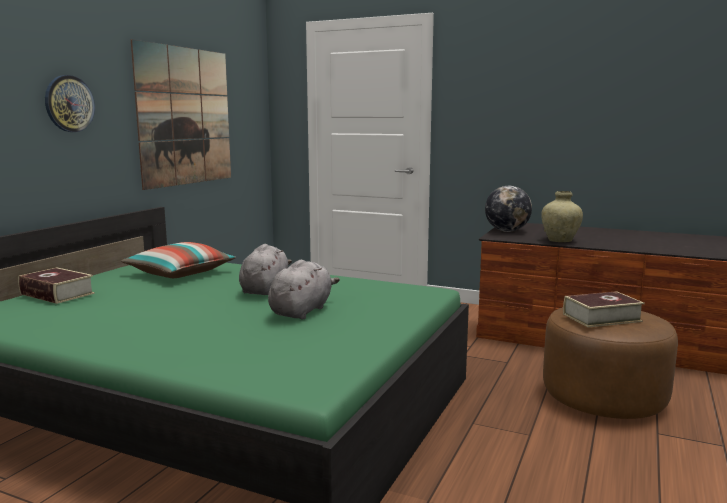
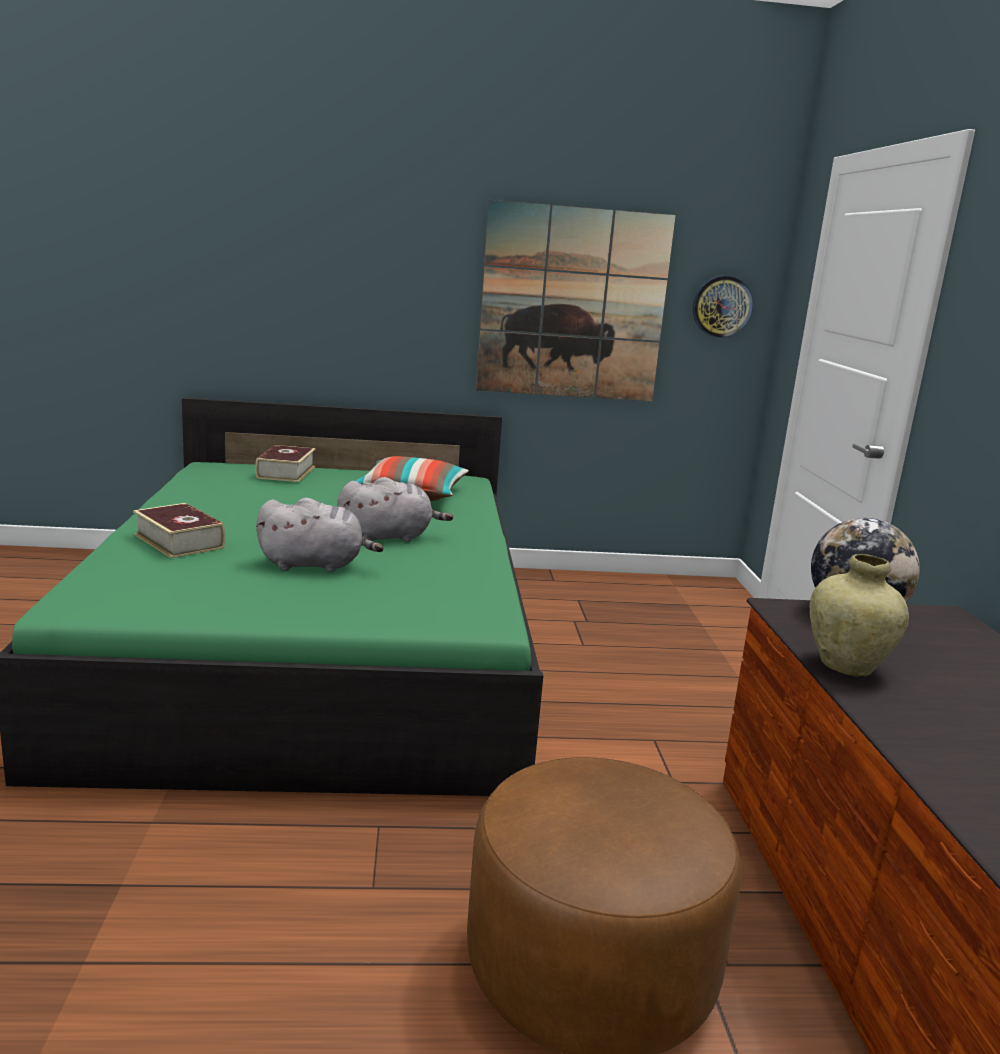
camera: 60 degrees right, 5 degrees up
(69, 103) = (384, 276): wall clock -> wall clock (722, 306)
(601, 317) = (579, 802): book -> book (179, 541)

